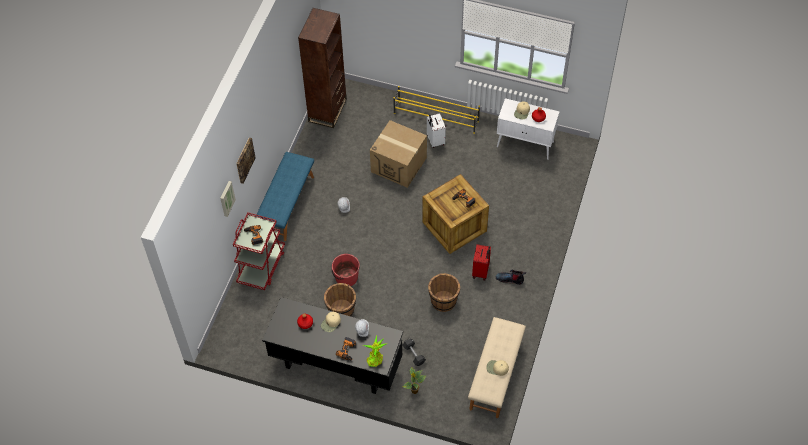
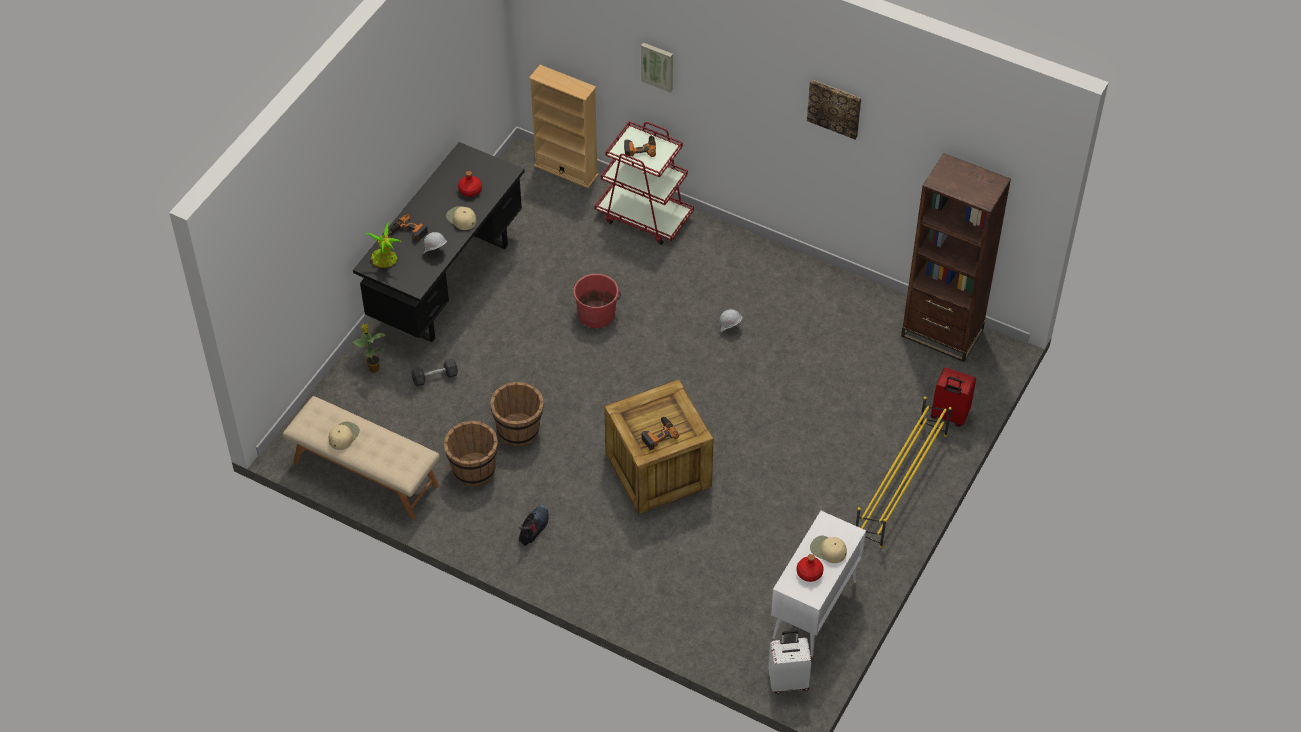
camera: 100 degrees right, 5 degrees down
(227, 317) = (566, 170): none -> beige bookcase
(244, 160) = (724, 90): picture -> picture (834, 108)
(287, 204) = (753, 258): blue bench -> none
(341, 310) = (538, 300): brown bucket -> brown bucket (473, 469)
(399, 164) = (805, 414): cardboard box -> none
(435, 140) = (848, 474): white suitcase -> white suitcase (788, 681)
(481, 271) = (560, 491): red suitcase -> red suitcase (949, 415)

